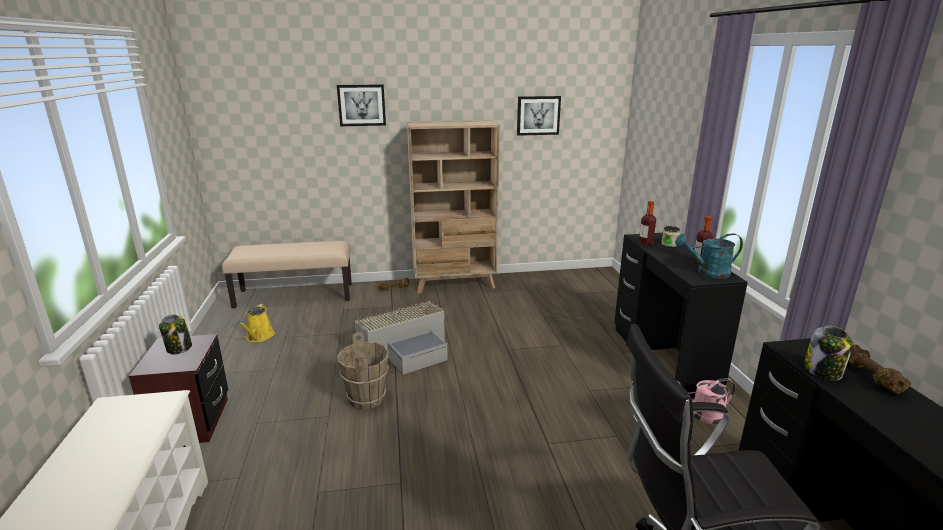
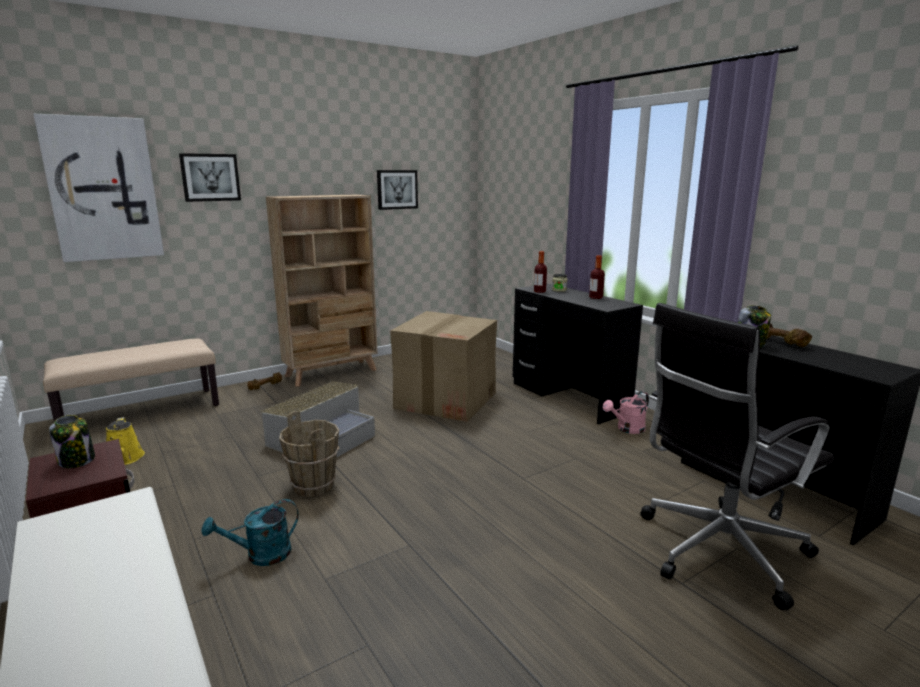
camera: 25 degrees left, 5 degrees down
(278, 115) = (103, 189): none -> picture
(535, 335) = (446, 400): none -> cardboard box
(707, 273) = (609, 303): turquoise watering can -> turquoise watering can (261, 556)

